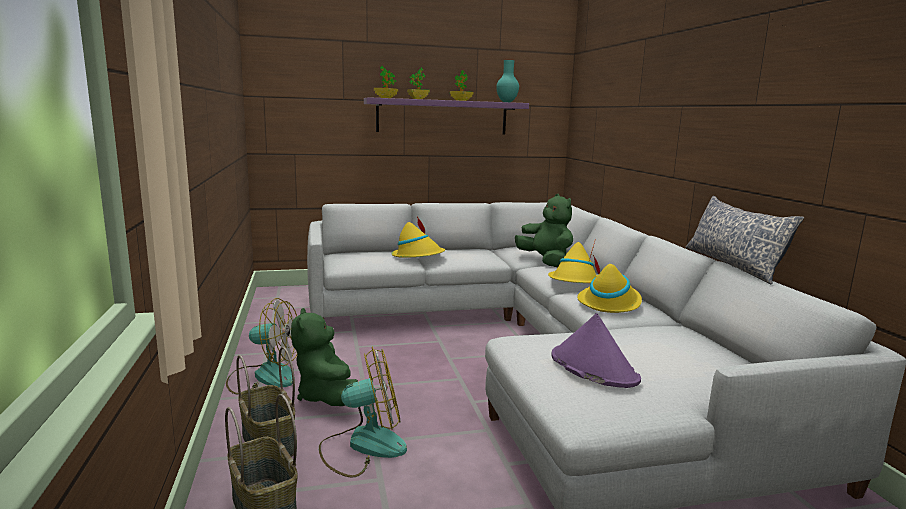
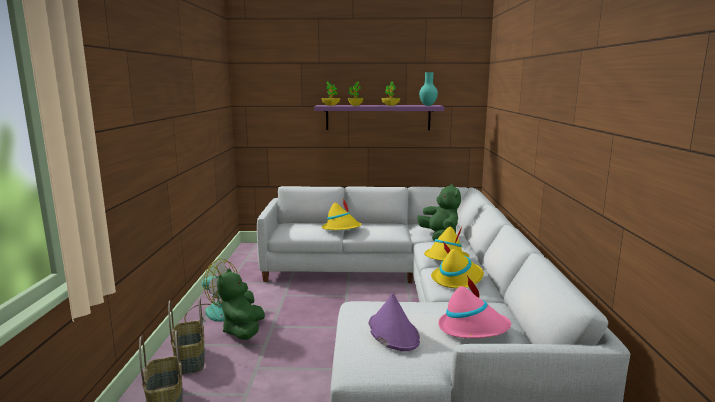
camera: 15 degrees right, 0 degrees up
(363, 446) = (248, 369): fan -> none
(682, 354) = (473, 328): none -> pink hat
(732, 264) = (544, 257): pillow -> none

